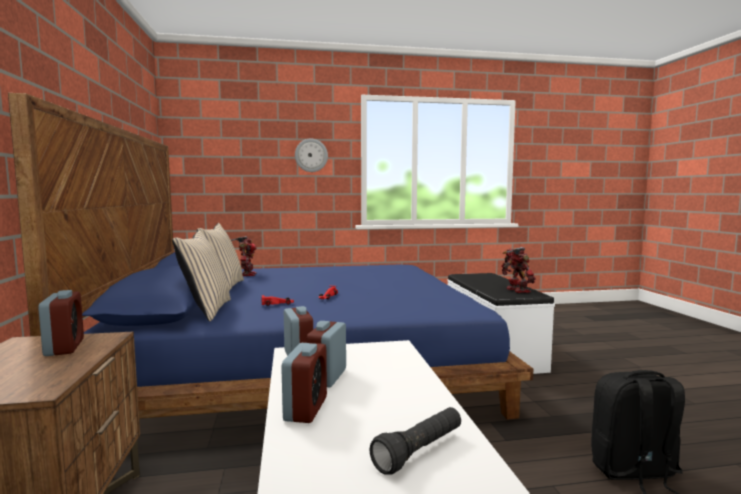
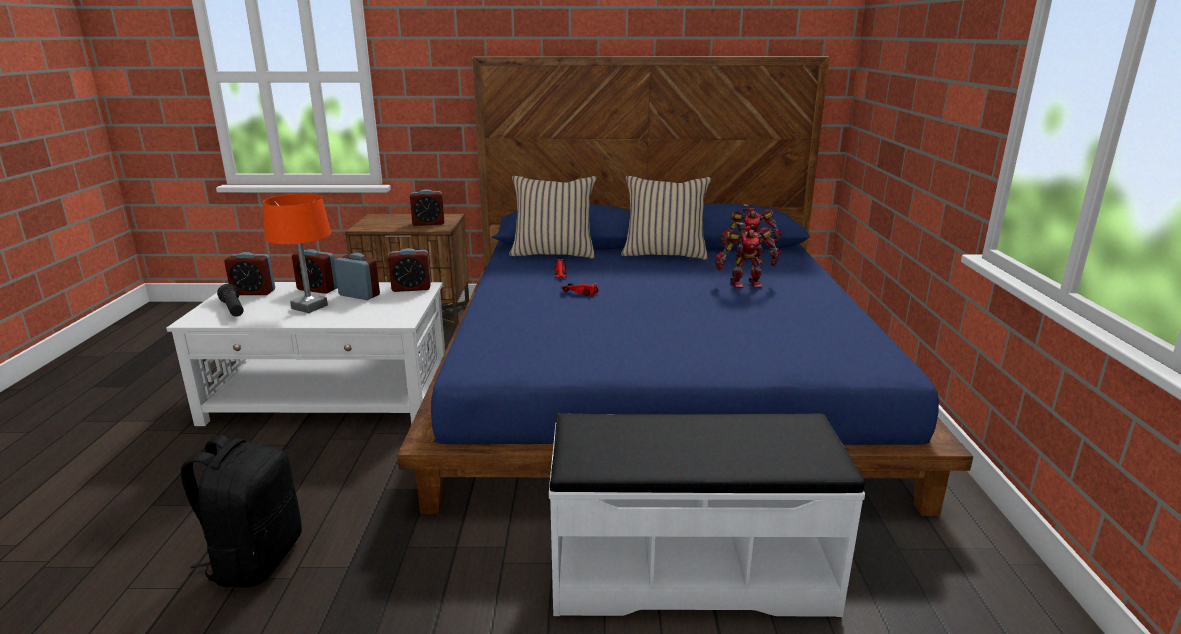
camera: 100 degrees right, 15 degrees up
(311, 155) = (959, 78): wall clock -> none
(328, 464) = (253, 292): none -> alarm clock
(379, 396) = (310, 307): none -> orange table lamp
(516, 290) = (618, 449): toy robot -> toy robot (744, 283)

